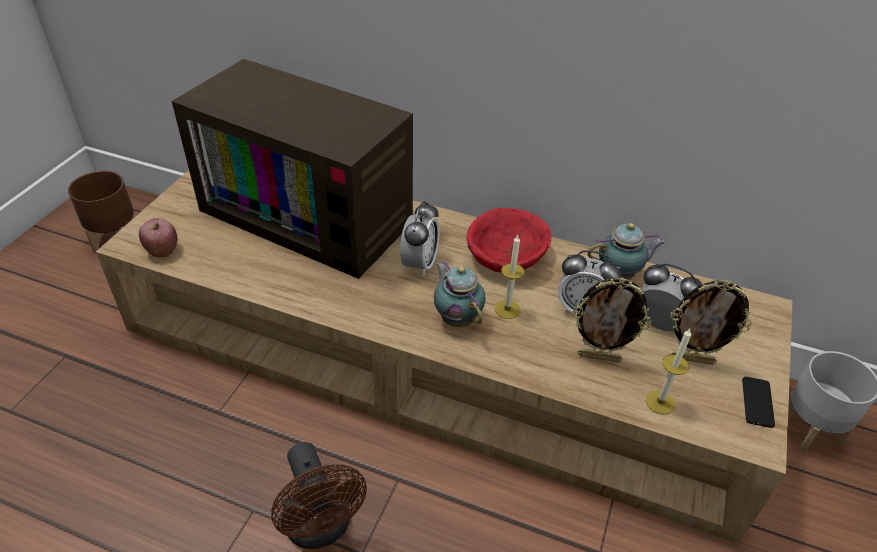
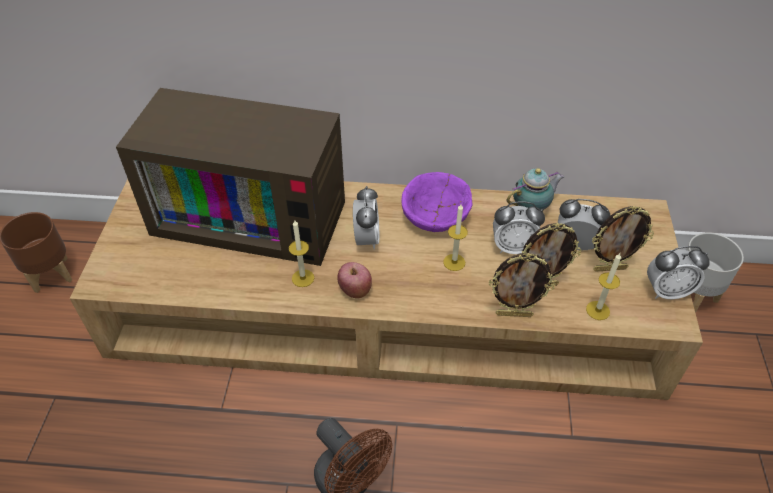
camera: 15 degrees left, 5 degrees up
(162, 250) = (133, 282): apple -> apple (355, 290)
(334, 286) = (303, 278): none -> candle
(457, 318) = (416, 280): teapot -> none
(506, 256) = (435, 215): red bowl -> purple bowl
(555, 381) = (514, 314): none -> picture frame
(757, 402) = (666, 291): phone -> alarm clock

